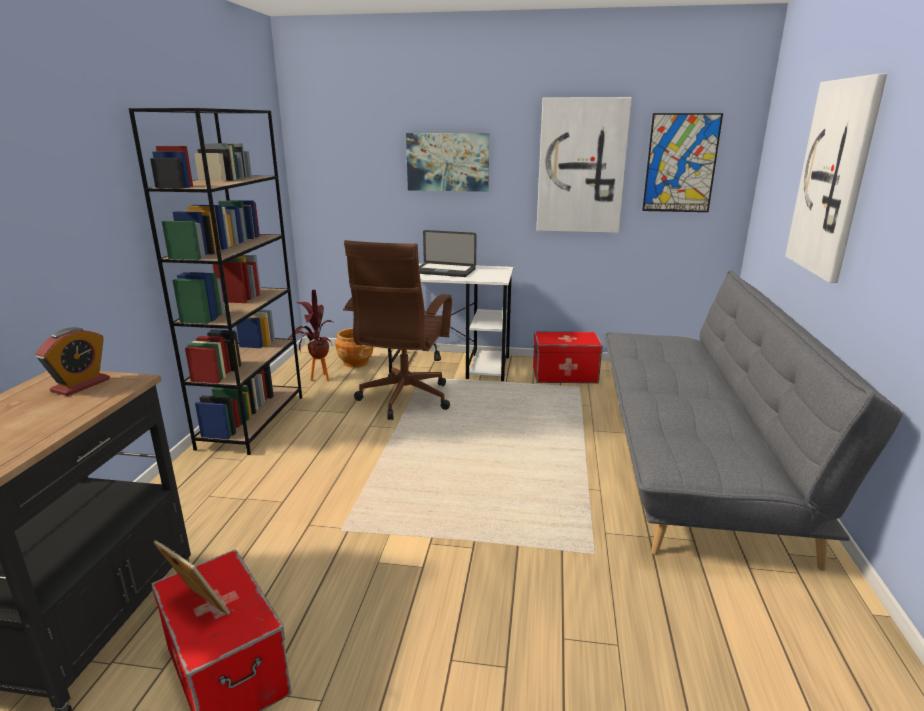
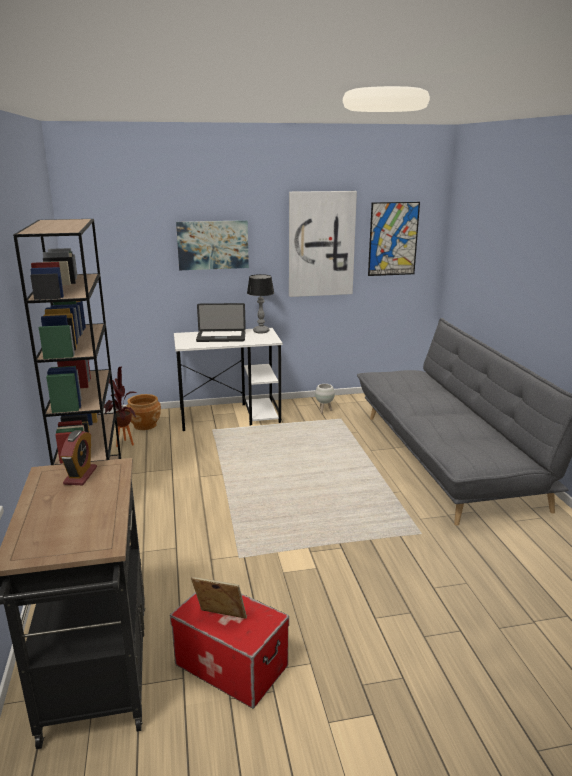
camera: 20 degrees left, 0 degrees up
(404, 400) = (212, 451): brown office chair -> none
(495, 269) = (261, 331): none -> table lamp
(565, 375) = (324, 410): storage box -> white planter
(834, 178) = (517, 257): picture -> none

